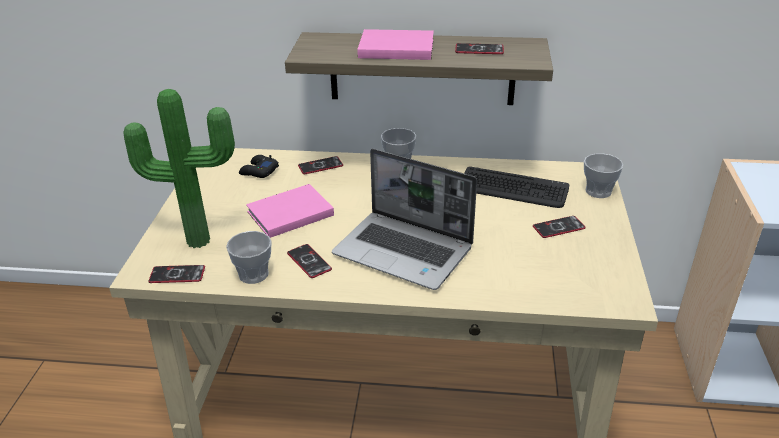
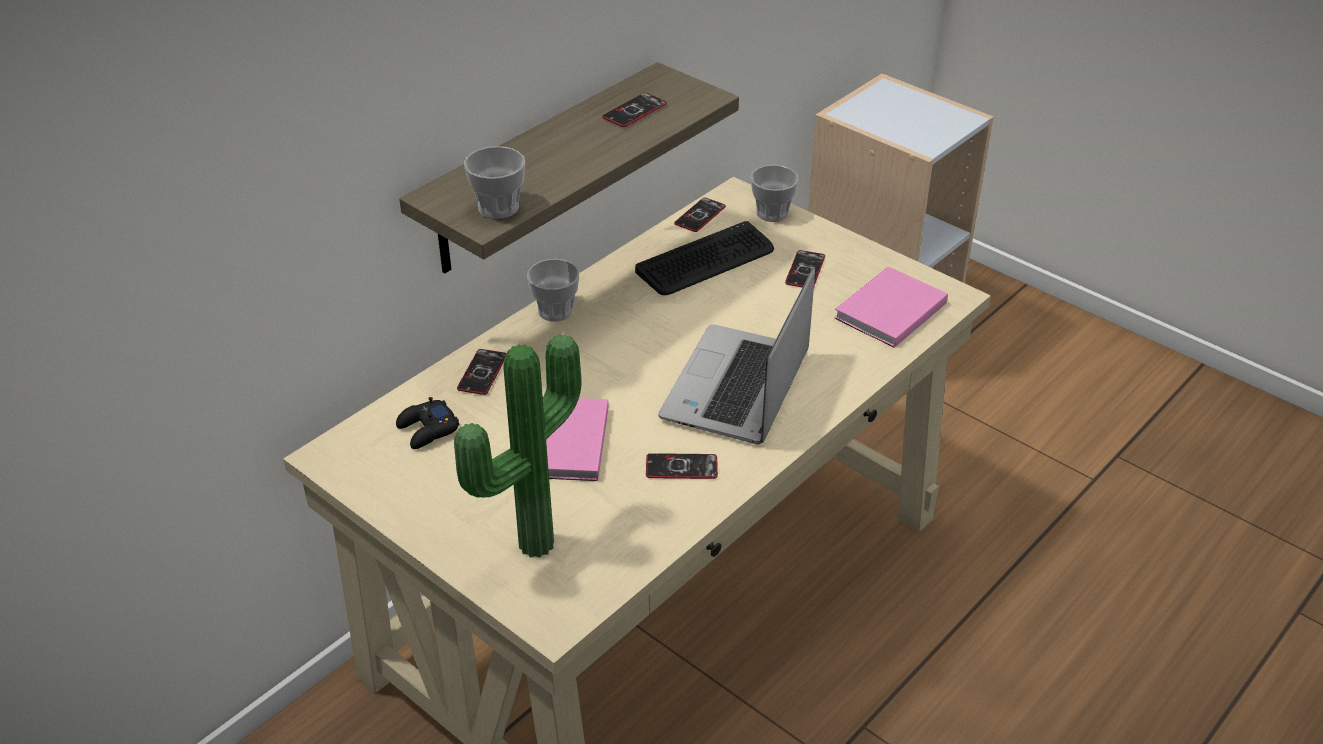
camera: 55 degrees left, 5 degrees up
(177, 275) = (593, 588): phone -> phone (700, 216)
(253, 274) = (660, 521): cup -> cup (498, 207)
(394, 48) = (552, 157): pink book -> pink book (887, 311)
(405, 251) = (737, 389): laptop -> laptop turned 135 degrees clockwise

